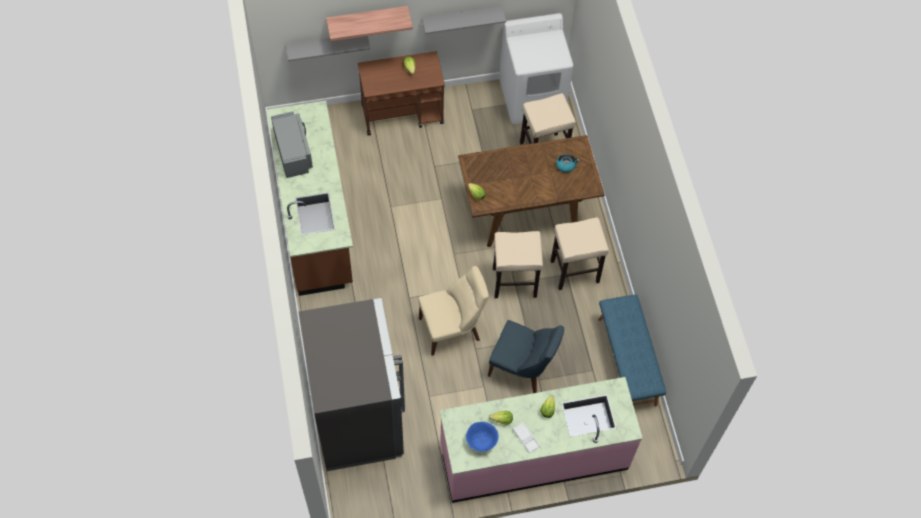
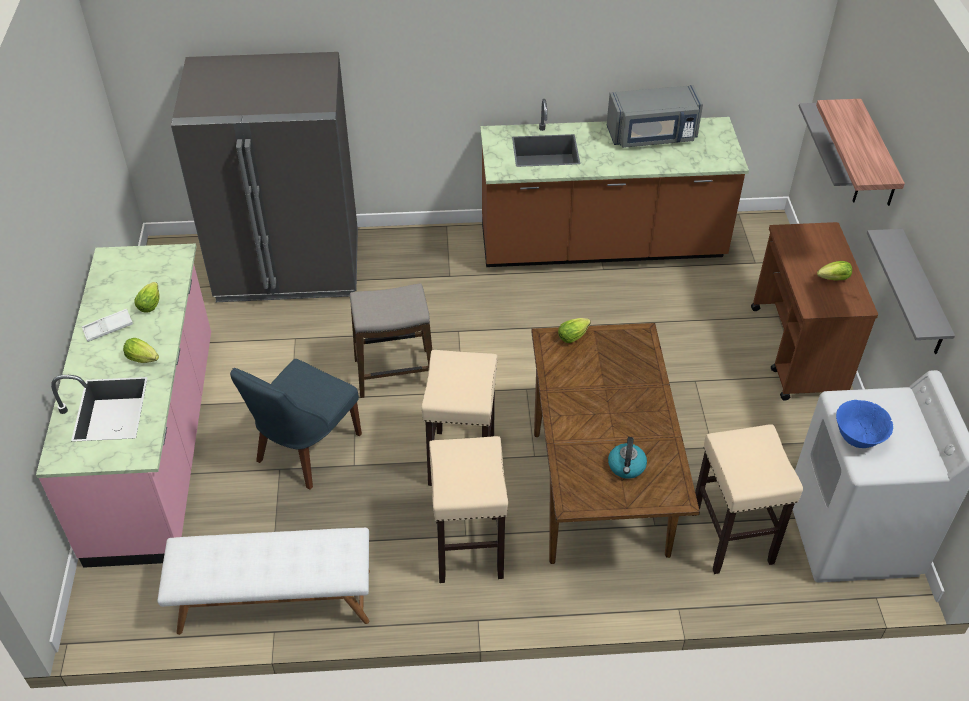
camera: 100 degrees right, 15 degrees down
(452, 329) = (395, 374): beige chair -> stool
(481, 441) = (127, 280): blue bowl -> blue bowl (857, 438)
(627, 361) = (274, 602): blue bench -> white bench

